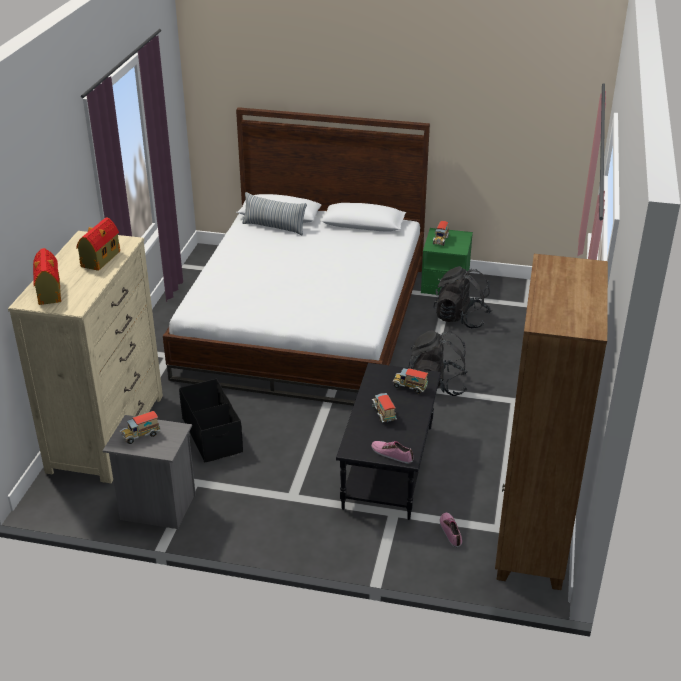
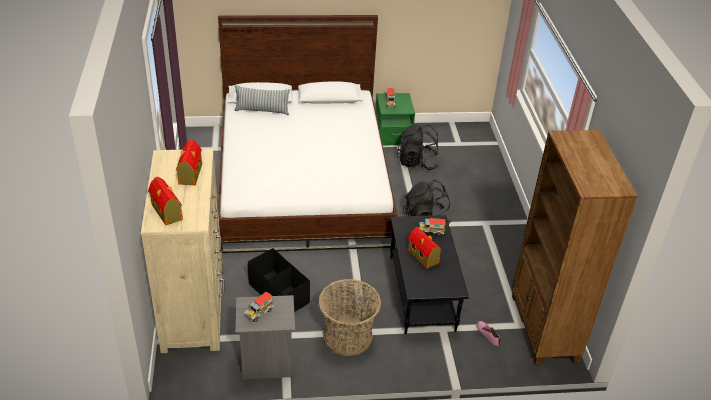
camera: 20 degrees left, 5 degrees up
(269, 498) = (347, 336): none -> basket
(384, 414) = (423, 257): toy truck -> toy house
(392, 454) = (445, 288): shoe -> none

